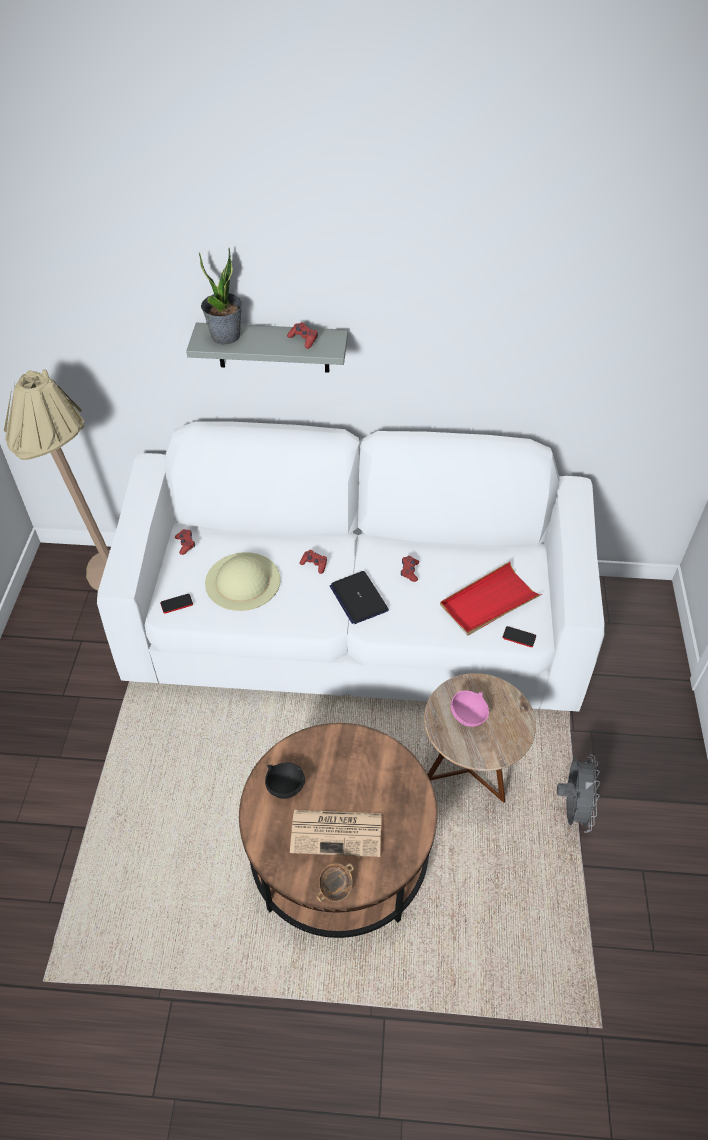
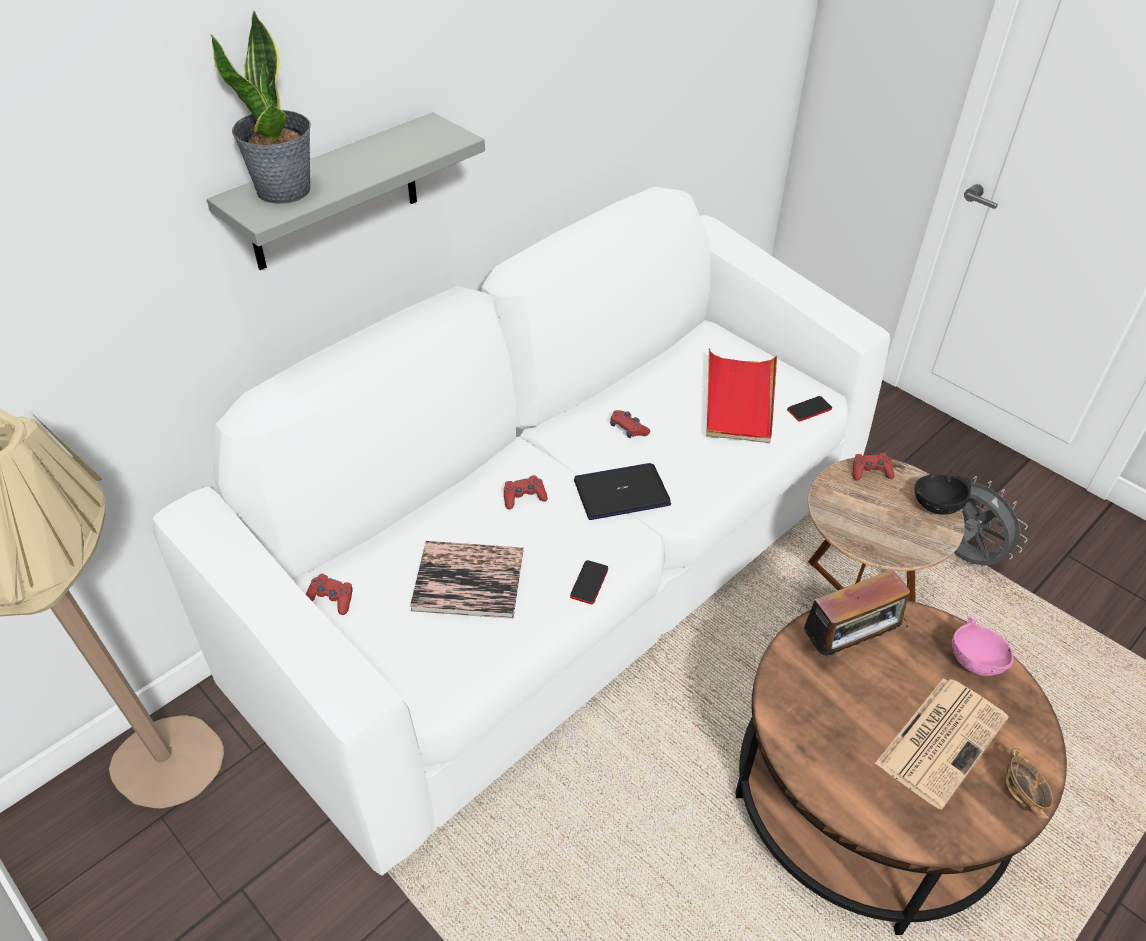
camera: 50 degrees left, 5 degrees down
(176, 604) = (426, 674): phone -> phone (589, 583)
(243, 581) = (468, 580): beige hat -> book
(286, 786) = (831, 749): black bowl -> black bowl (935, 505)
(303, 339) = (399, 144): red game controller -> red game controller (870, 472)
(358, 598) = (621, 492): laptop -> laptop turned 150 degrees clockwise
(362, 757) = (848, 644): none -> radio
(468, 716) = (874, 515): pink bowl -> pink bowl (976, 662)

